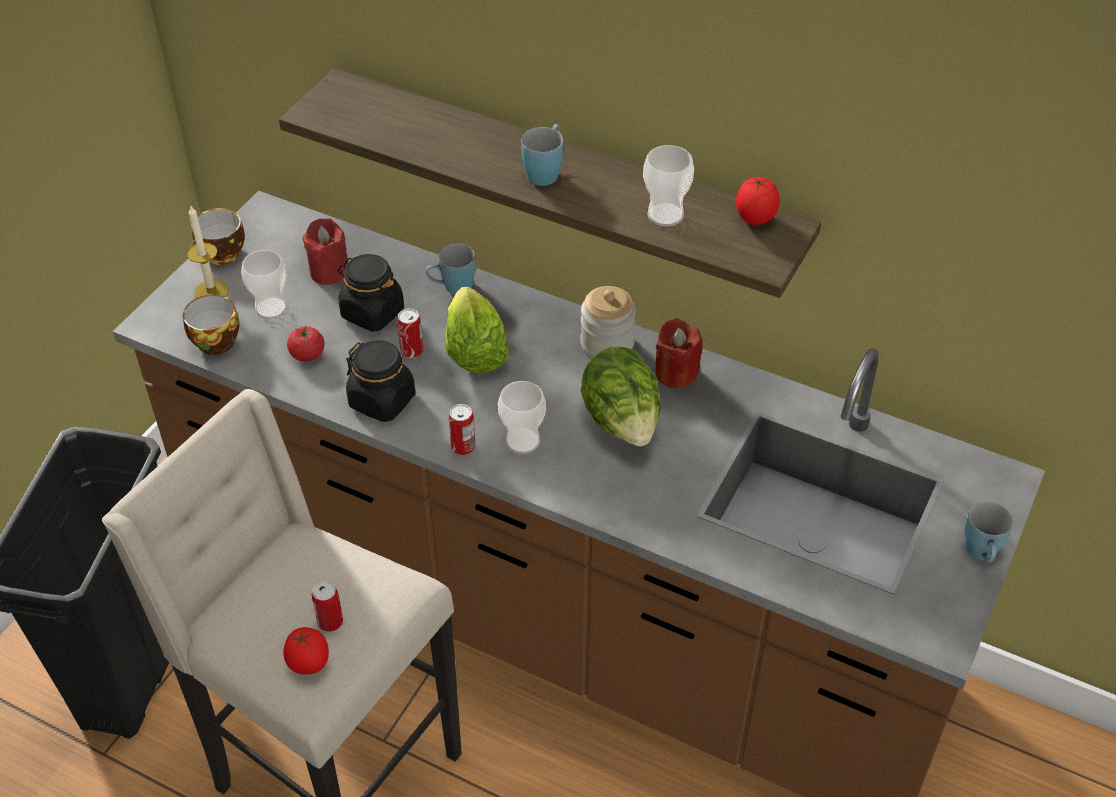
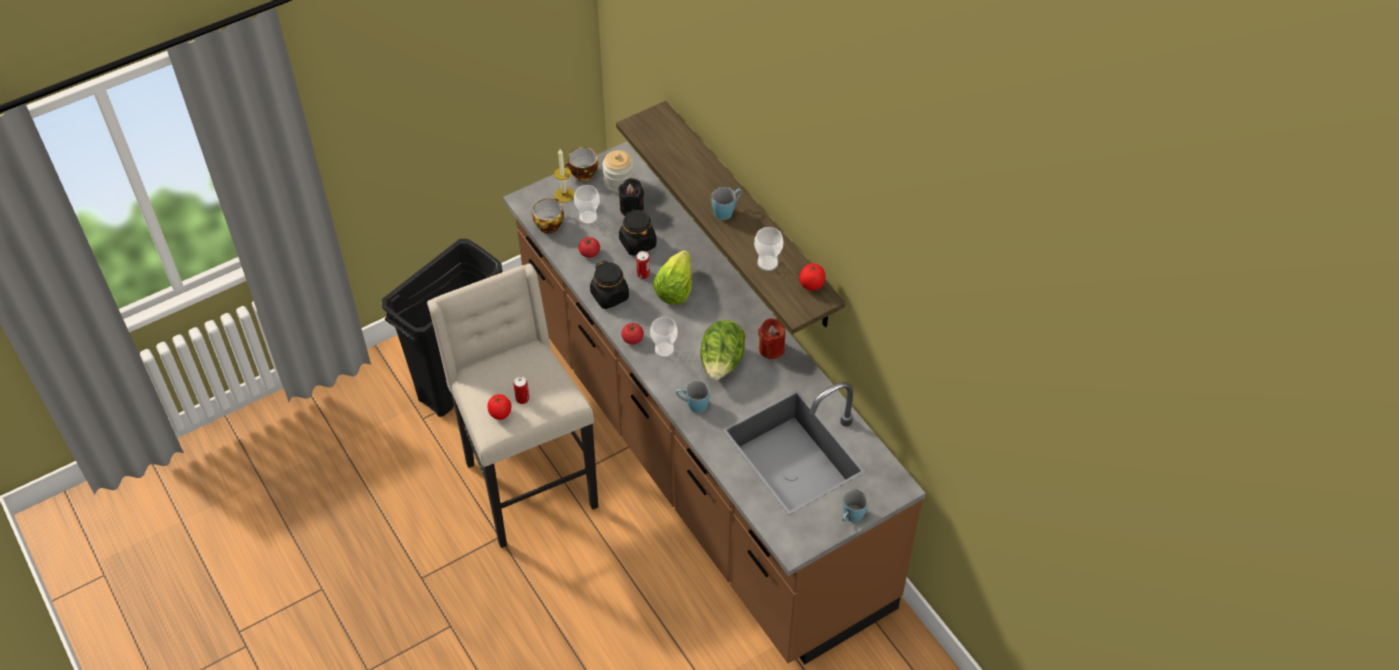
camera: 30 degrees right, 5 degrees up
(329, 271) = (631, 208): red candle -> black candle
(451, 287) = (689, 246): blue mug -> blue mug (692, 405)
(463, 447) = (632, 339): can -> tomato
(607, 345) = (746, 316): jar -> jar (619, 183)

